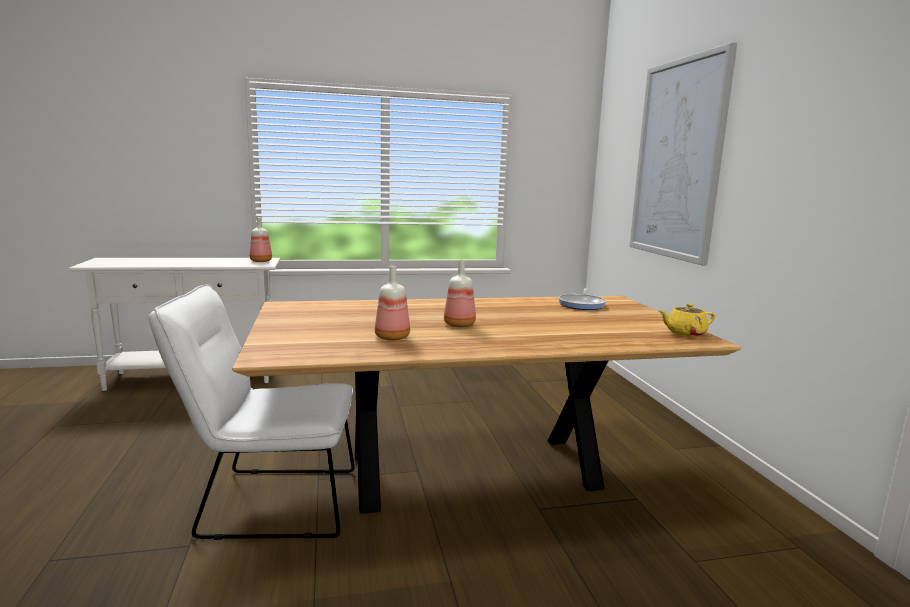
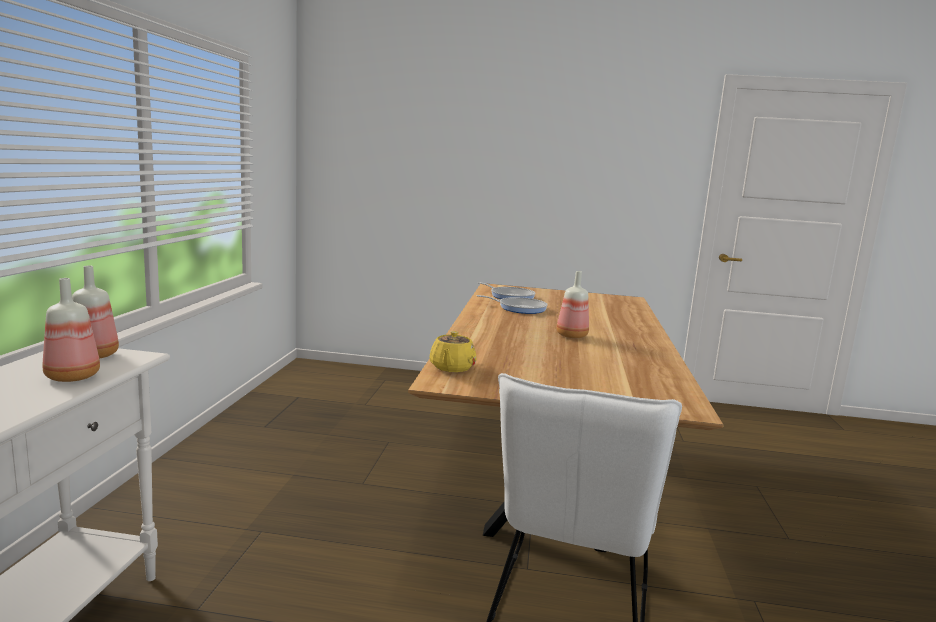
camera: 70 degrees left, 0 degrees up
(393, 337) = (614, 360): bottle -> bottle (74, 377)
(536, 308) = (519, 308): none -> frying pan
(678, 160) = (457, 151): picture -> none
(684, 333) = (610, 298): yellow teapot -> yellow teapot (451, 368)

